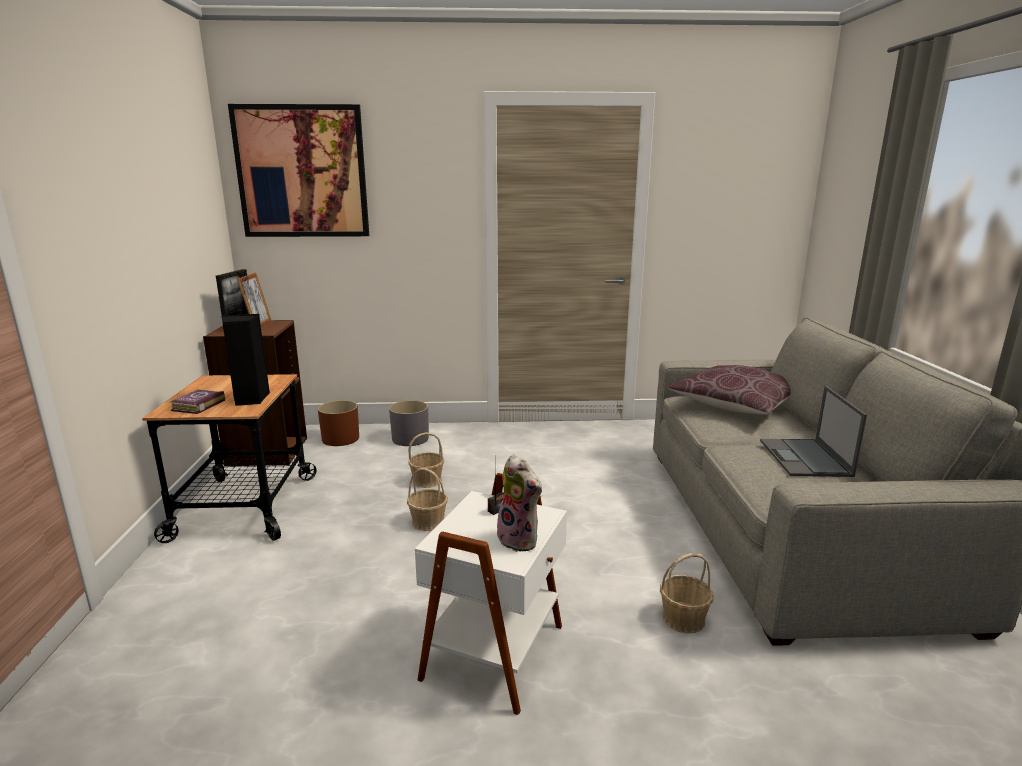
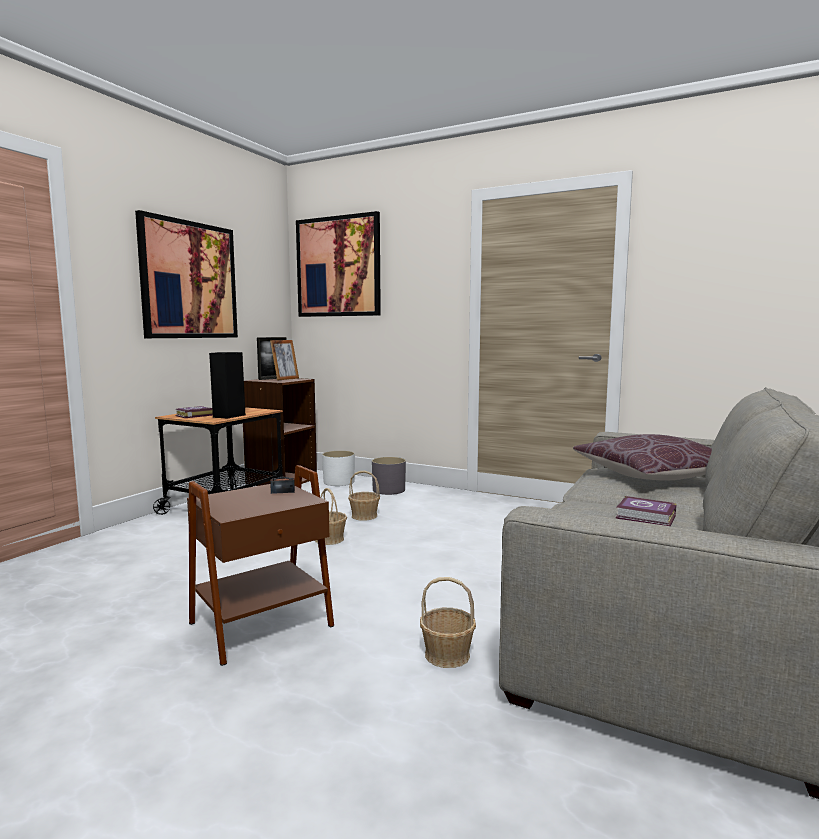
camera: 30 degrees right, 10 degrees down
(135, 210) = (189, 280): none -> picture
(340, 439) = (338, 482): brown planter -> white planter
(497, 652) = (263, 625): white side table -> brown side table
(520, 540) = (259, 507): plush toy -> none
(805, 458) = (647, 517): laptop -> book

